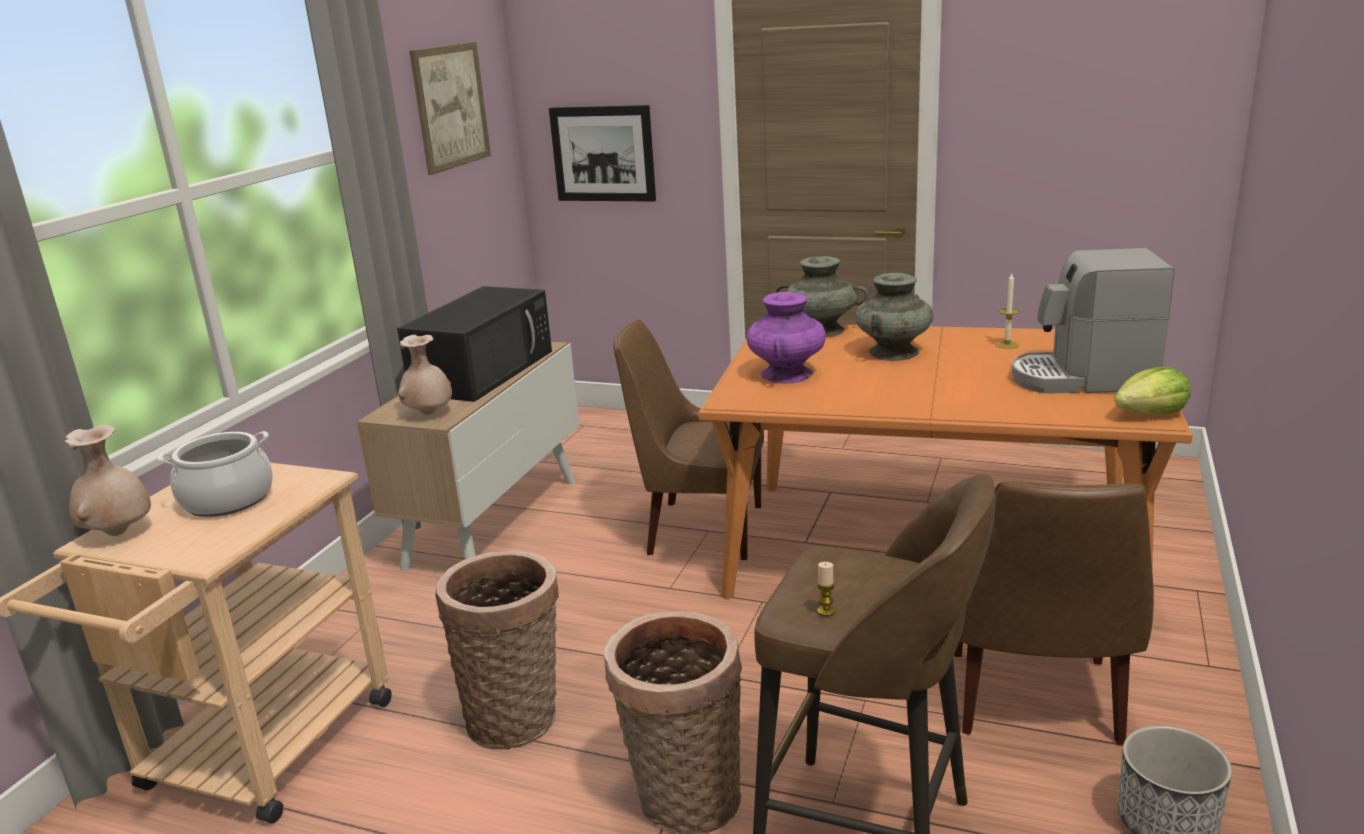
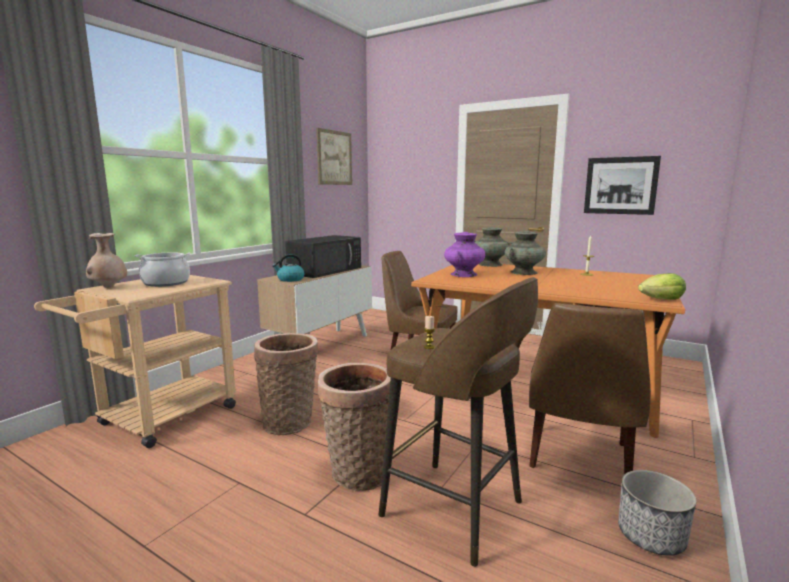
camera: 10 degrees right, 10 degrees down
(429, 414) = (290, 279): beige vase -> kettle
(603, 154) = (403, 189): picture -> picture (620, 185)
(1083, 379) = (625, 286): coffee machine -> none

